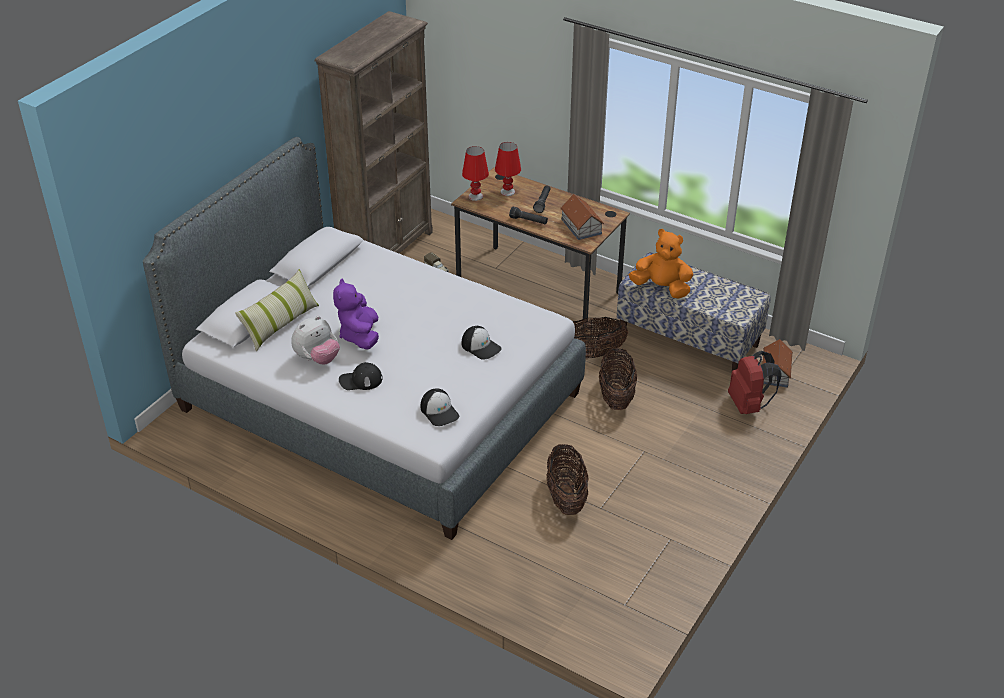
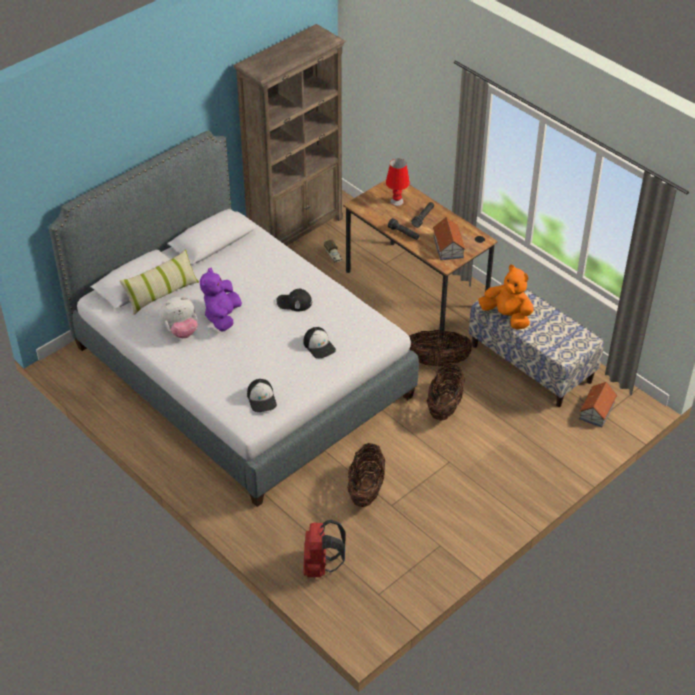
camera: 15 degrees right, 5 degrees up
(360, 380) = (208, 358): black cap -> black cap (294, 302)
(475, 196) = (366, 201): red table lamp -> none
(749, 405) = (559, 437): red backpack -> red backpack (321, 565)

